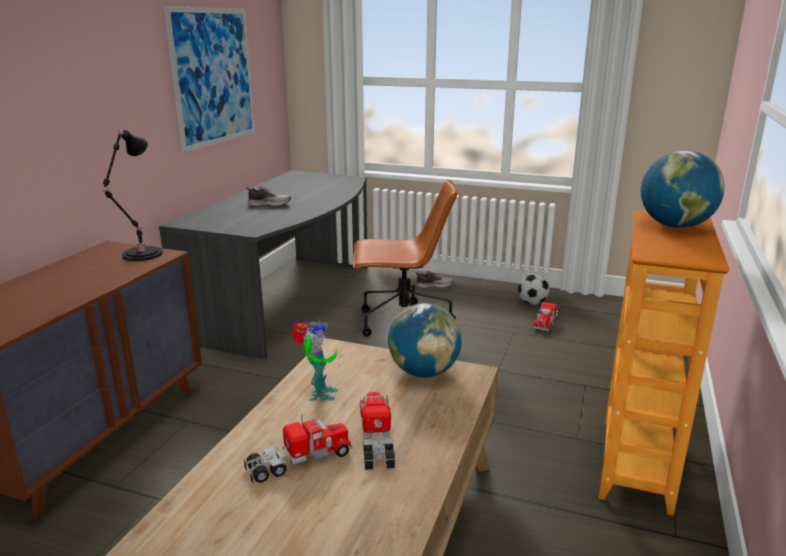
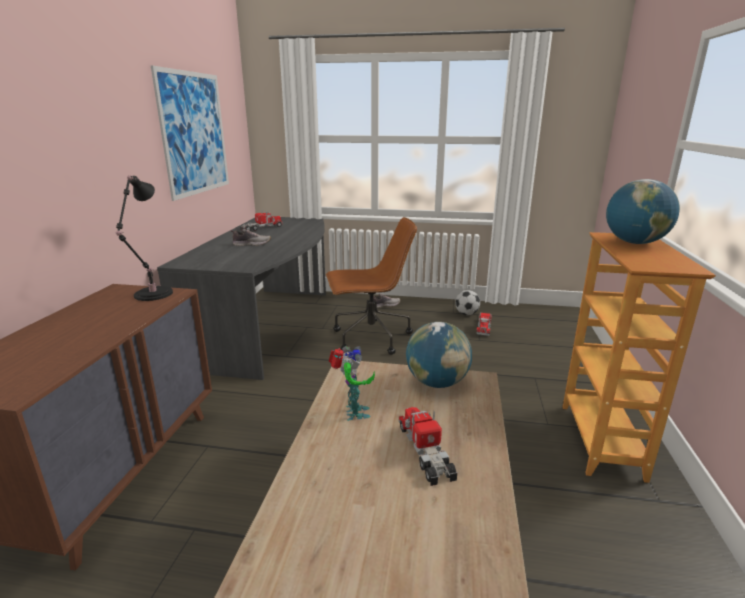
camera: 10 degrees left, 0 degrees up
(298, 461) = (363, 484): toy truck -> toy truck (261, 228)

